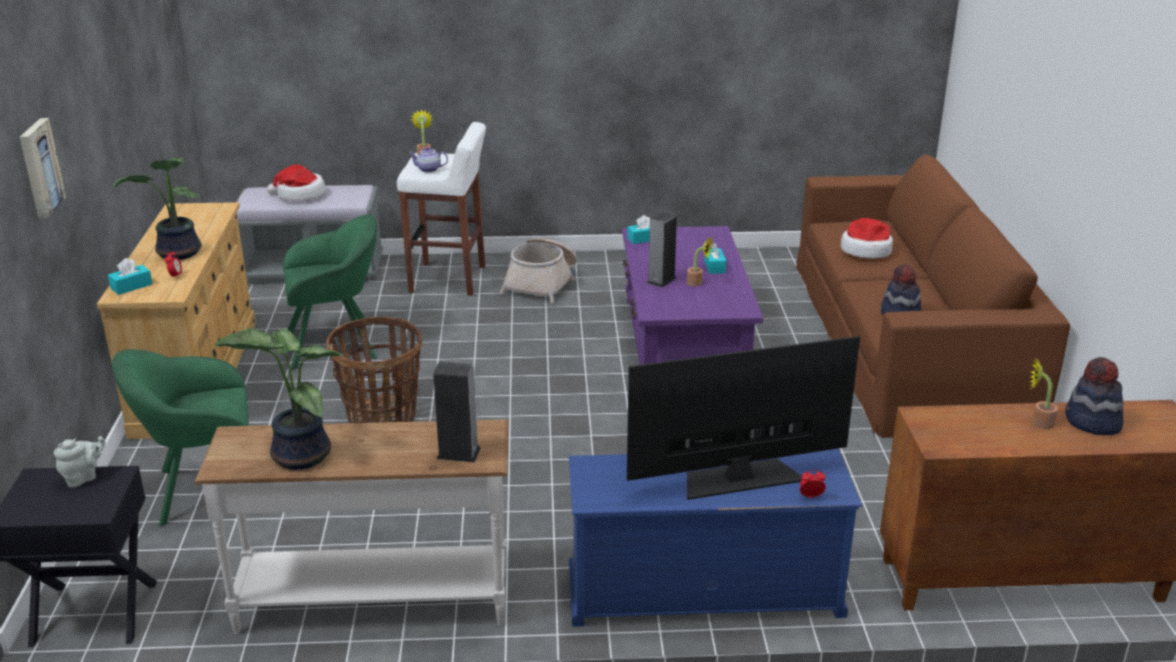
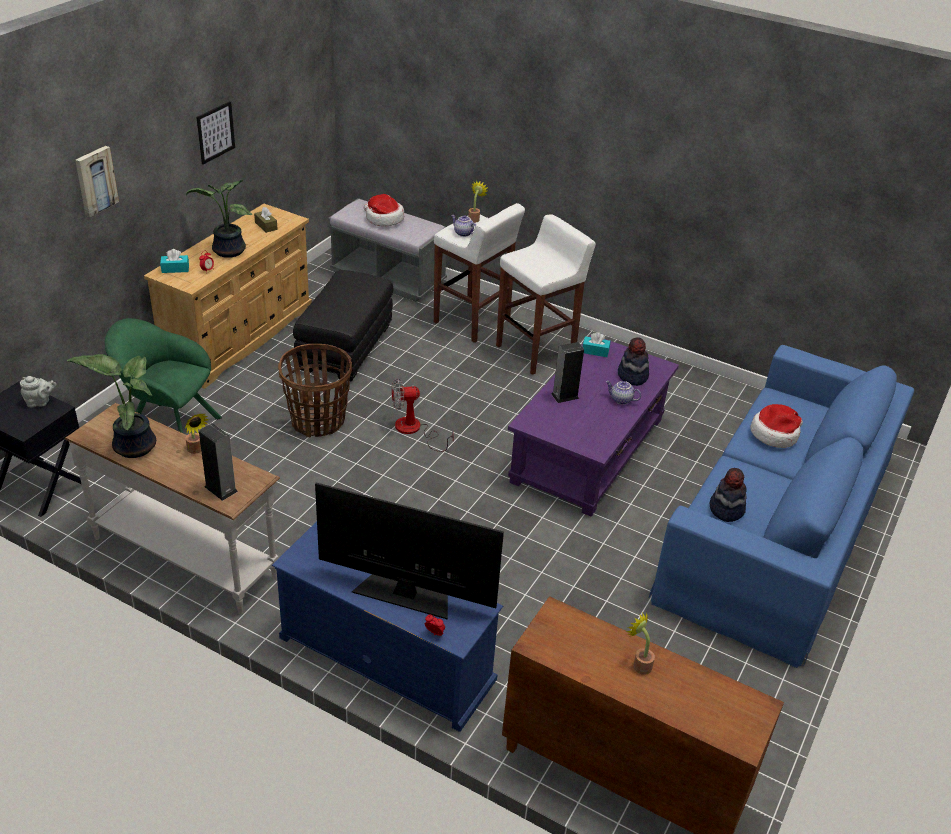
camera: 30 degrees right, 10 degrees up
(117, 107) = (215, 132): none -> picture
(196, 221) = (266, 226): none -> brown tissue box
(337, 344) = (346, 348): green armchair -> black ottoman
(497, 388) = (414, 430): none -> fan
(542, 283) = (536, 351): basket -> white stool
(697, 283) = (589, 410): potted plant -> potted plant (196, 450)
(714, 267) = (621, 400): turquoise tissue box -> teapot
(907, 339) = (778, 526): brown sofa -> blue sofa
(1092, 422) = (683, 687): hat -> hat (632, 376)

